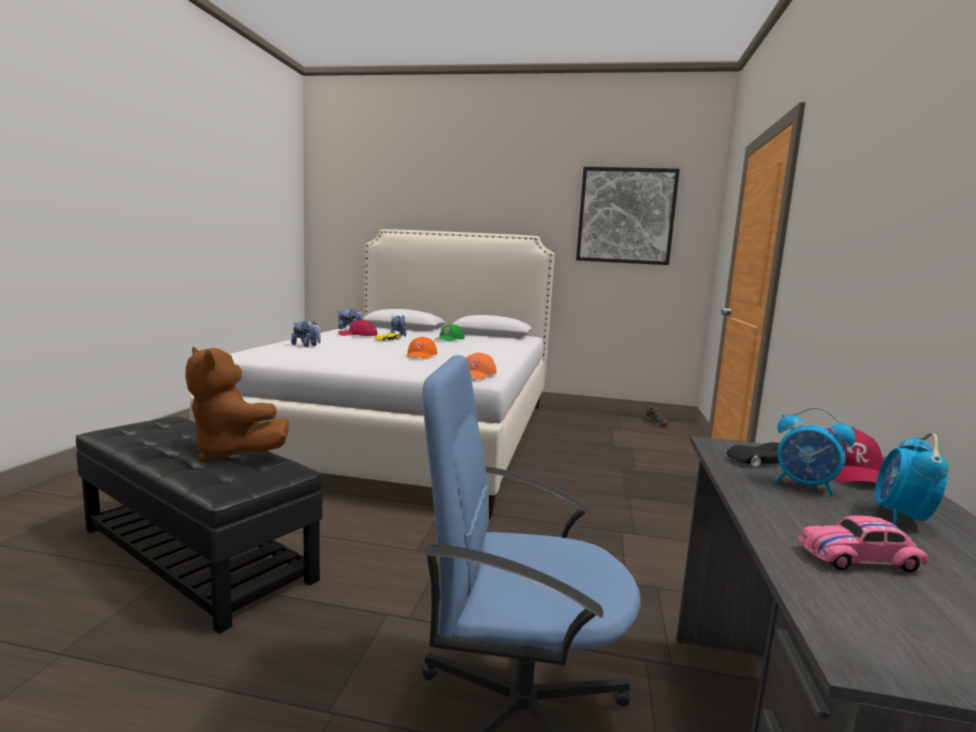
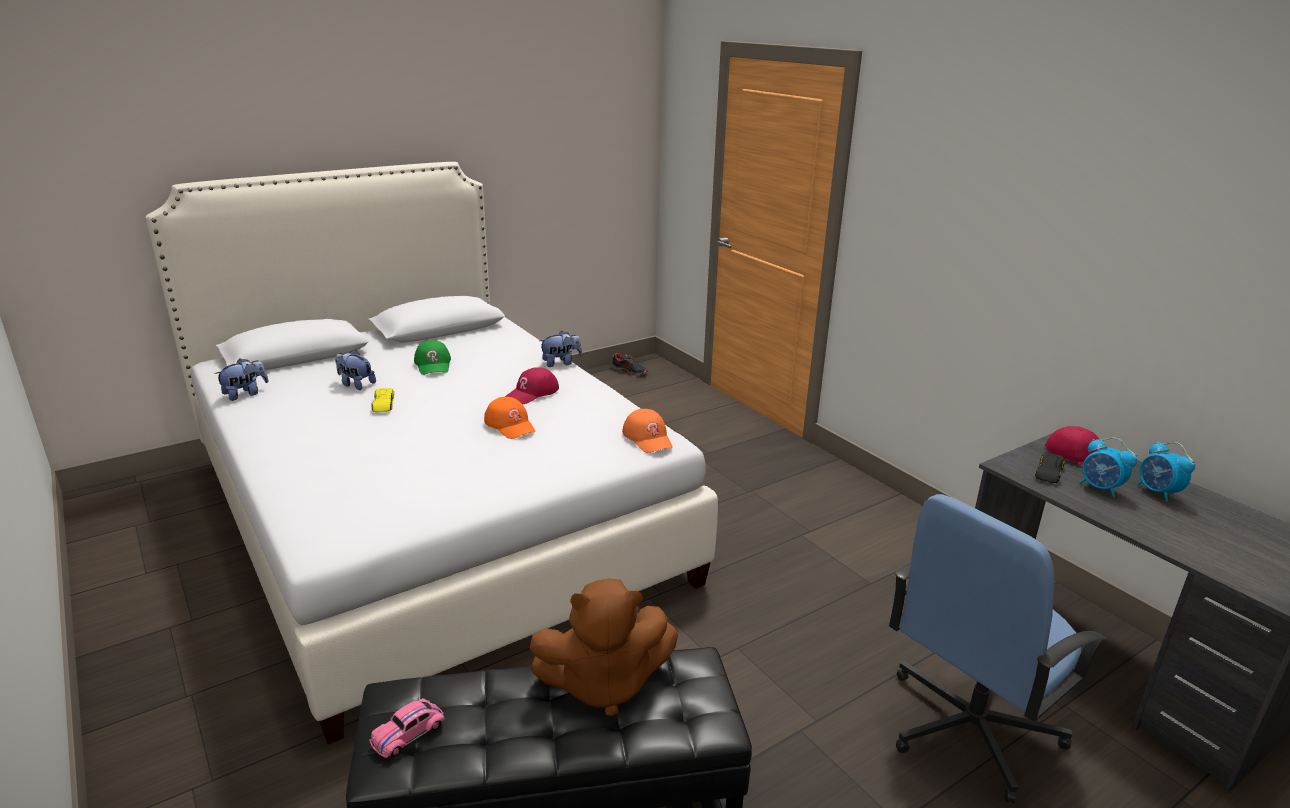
camera: 45 degrees left, 15 degrees up
(306, 346) = (335, 473): plush toy -> plush toy (561, 363)
(358, 335) = (309, 408): red cap -> red cap (532, 393)
(626, 216) = (559, 116): picture -> none
(805, 486) = (1100, 488): alarm clock -> alarm clock turned 60 degrees clockwise
(858, 559) = (1201, 540): pink toy car -> pink toy car (408, 734)

